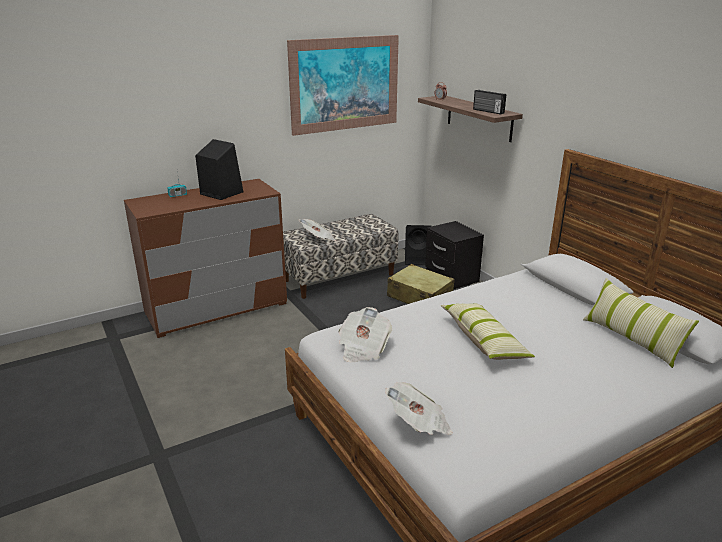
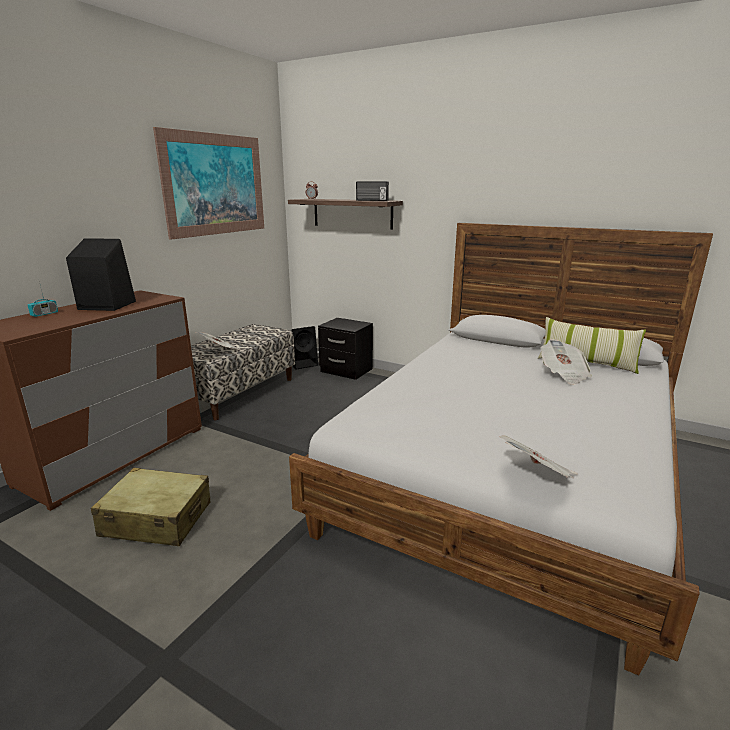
camera: 30 degrees left, 5 degrees down
(363, 348) = (396, 425): newspaper -> newspaper (563, 374)
(419, 297) = (333, 392): beige suitcase -> beige suitcase (157, 519)
(484, 340) = (490, 390): pillow -> none

